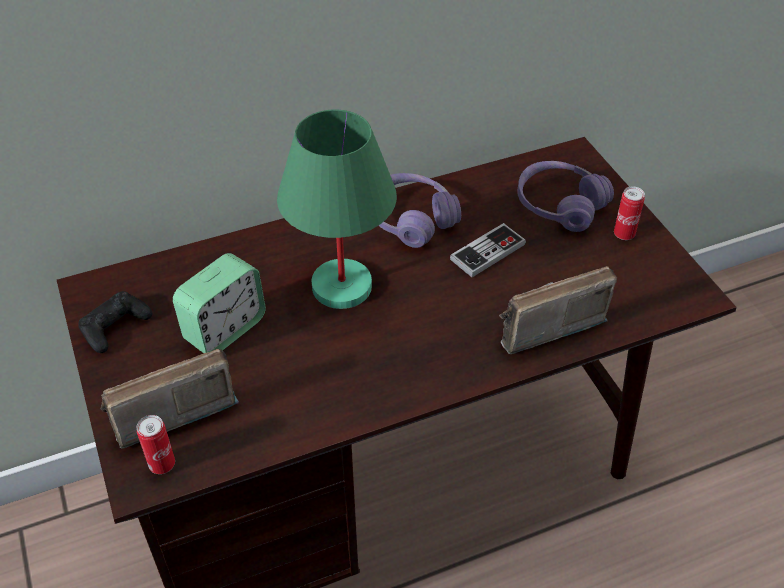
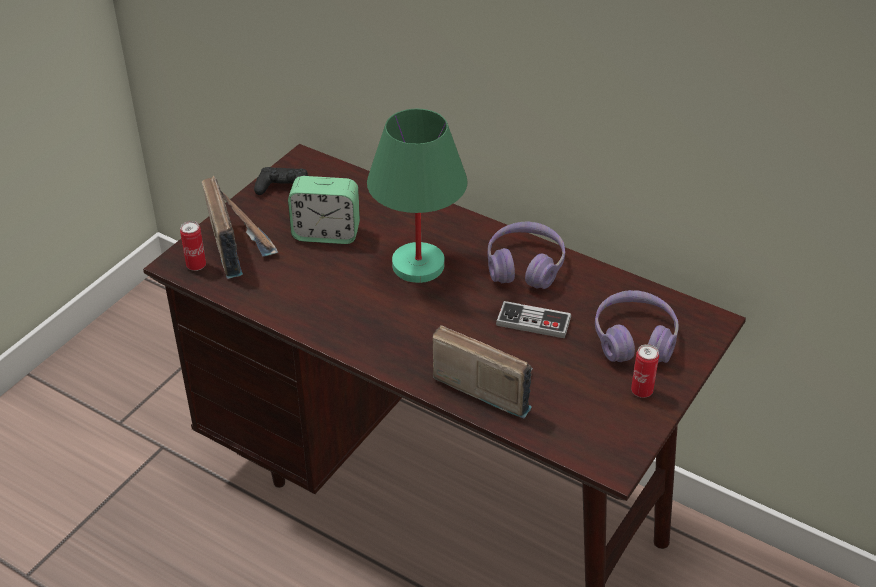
camera: 55 degrees right, 5 degrees down
(168, 410) = (239, 245): radio -> radio turned 45 degrees clockwise

